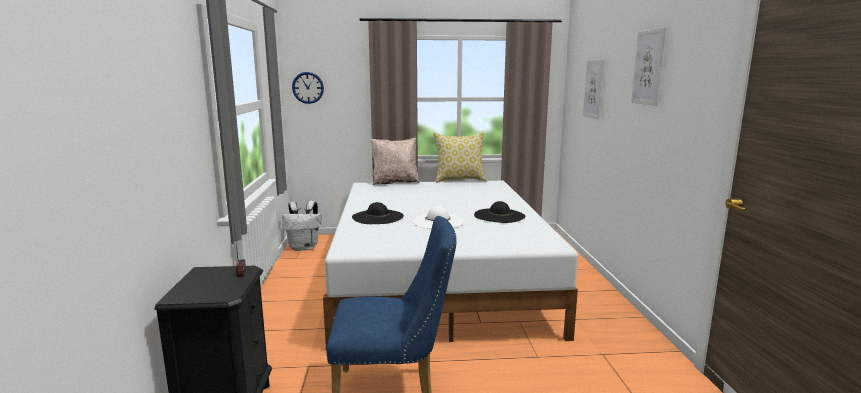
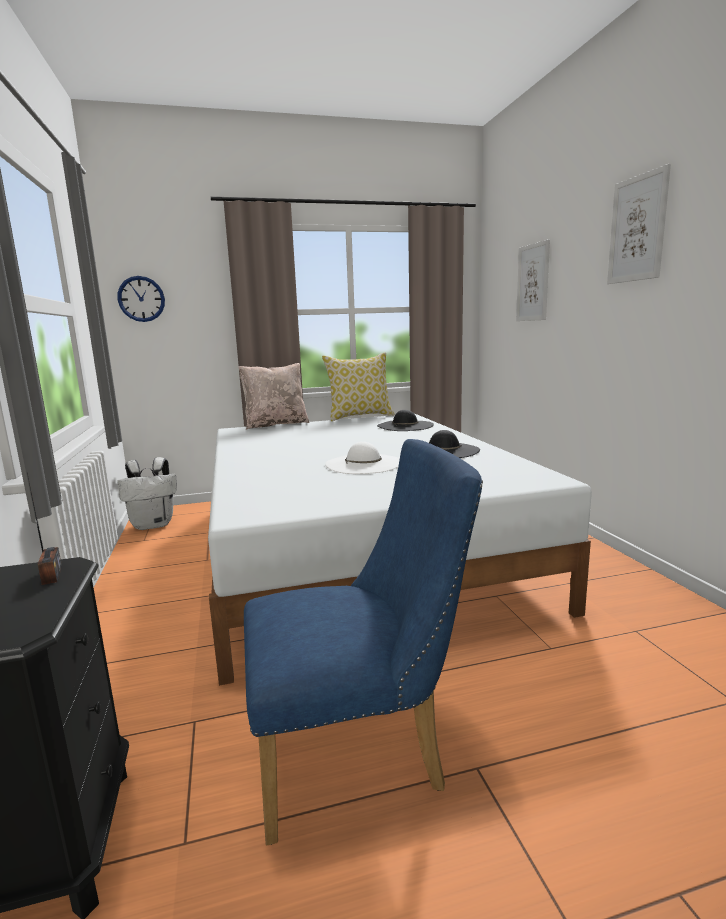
camera: 10 degrees left, 0 degrees up
(377, 217) = (271, 465): black hat -> black hat (405, 426)

